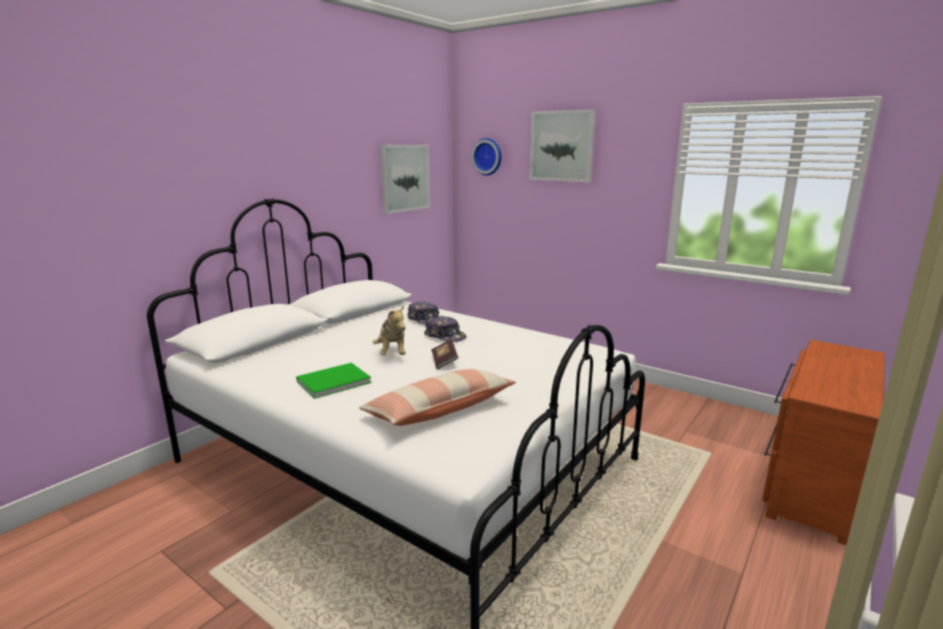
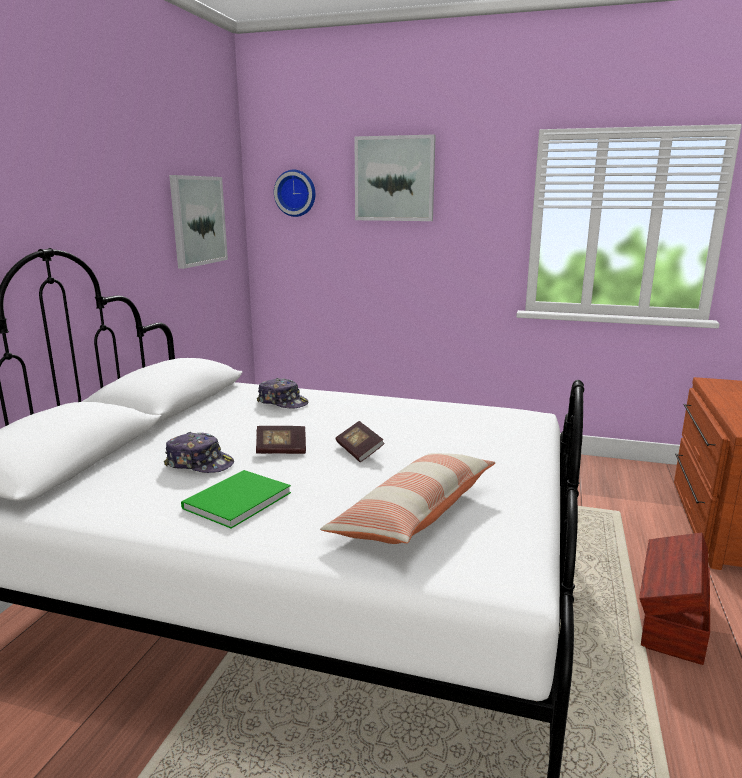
camera: 20 degrees left, 0 degrees up
(392, 353) = (281, 450): plush toy -> book
(445, 336) = (329, 419): cap -> cap (200, 464)
(691, 548) = (671, 620): none -> brown storage box

